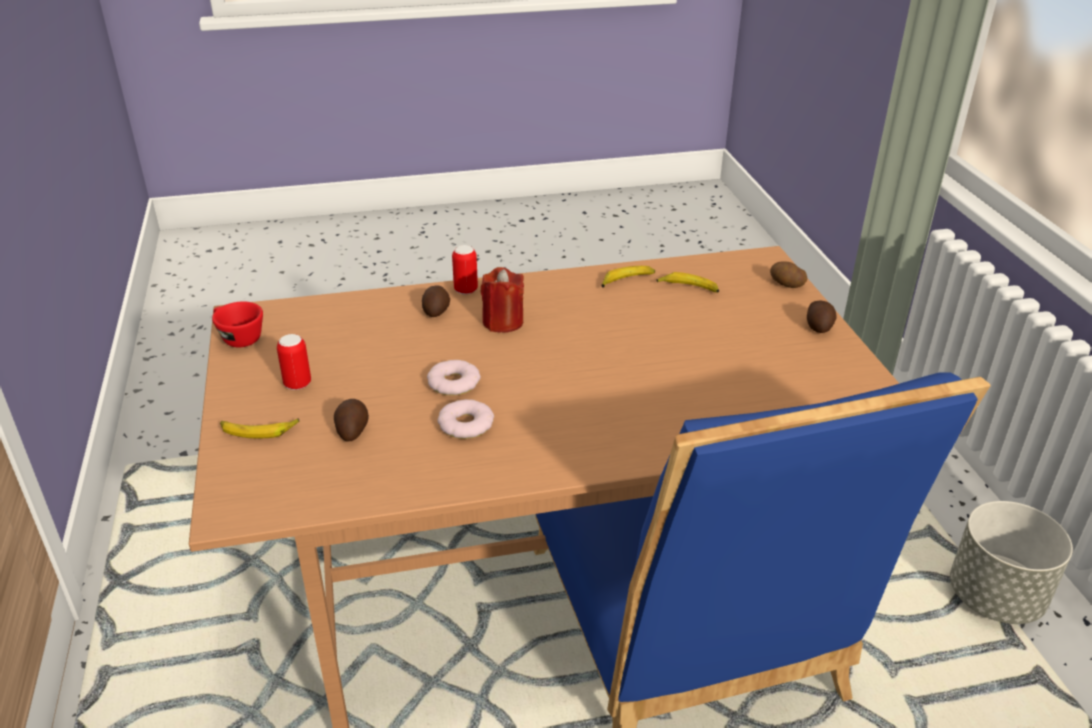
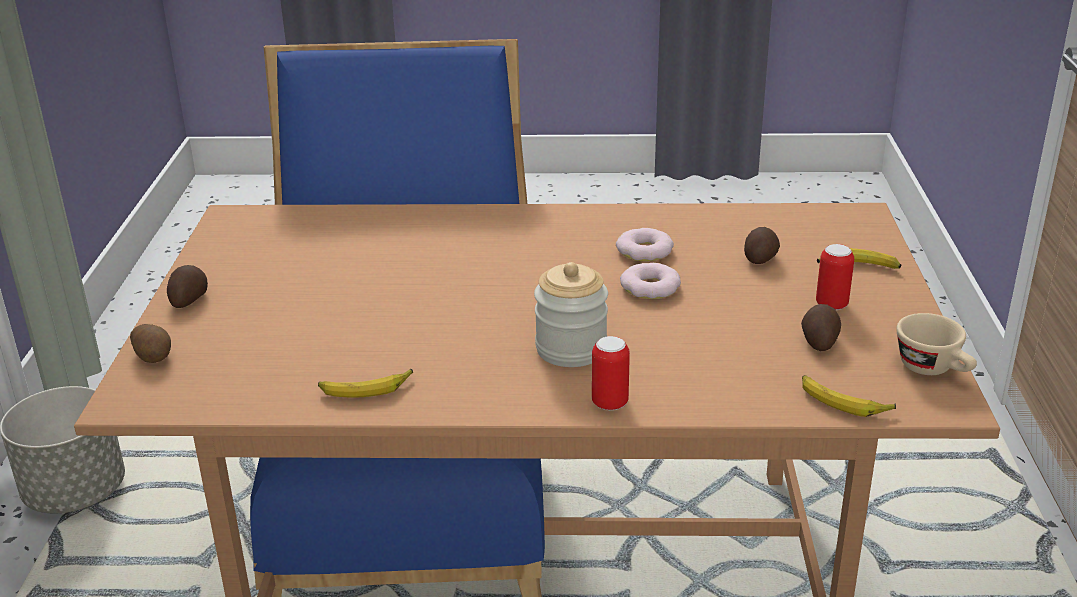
camera: 165 degrees left, 5 degrees down
(237, 337) = (934, 369): red cup -> beige cup
(436, 310) = (658, 376): potato -> potato (819, 341)
(503, 322) = (571, 349): red candle -> jar
(688, 288) = (290, 367): banana -> banana (843, 402)

